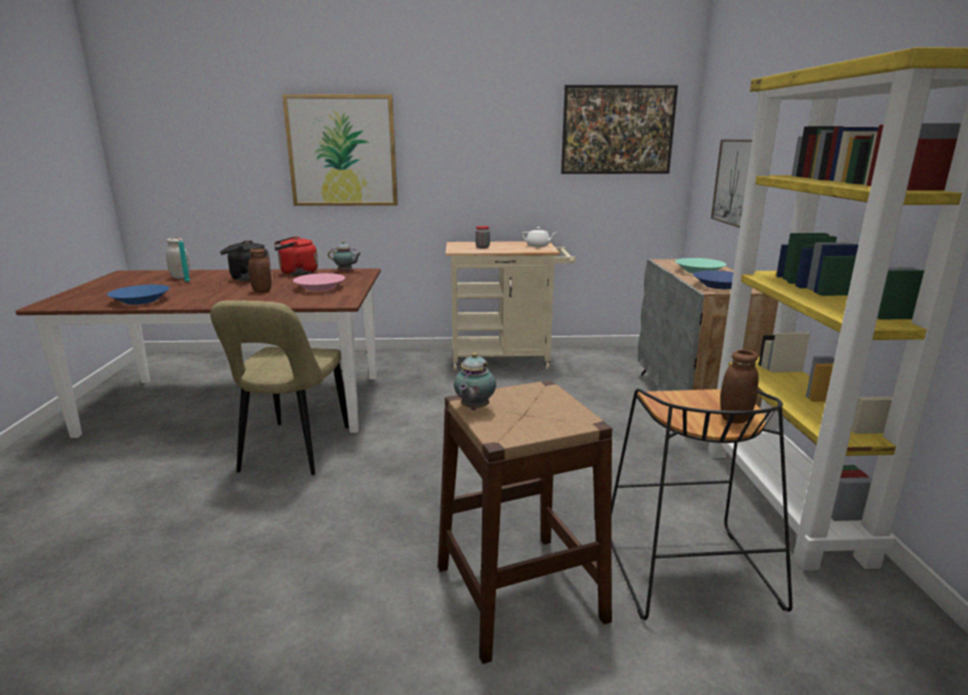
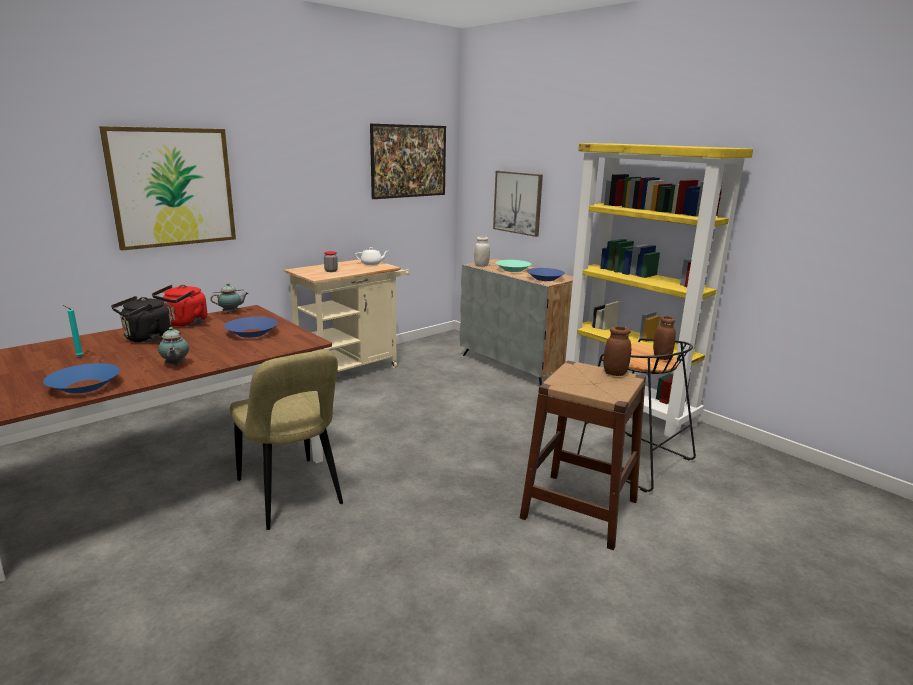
camera: 40 degrees left, 0 degrees up
(180, 277) = (51, 353): white jar -> white jar (481, 266)
(262, 291) = (201, 348): brown jar -> brown jar (615, 373)
(320, 288) = (252, 333): pink bowl -> blue bowl
(473, 409) = (570, 388): teapot -> teapot (175, 365)

